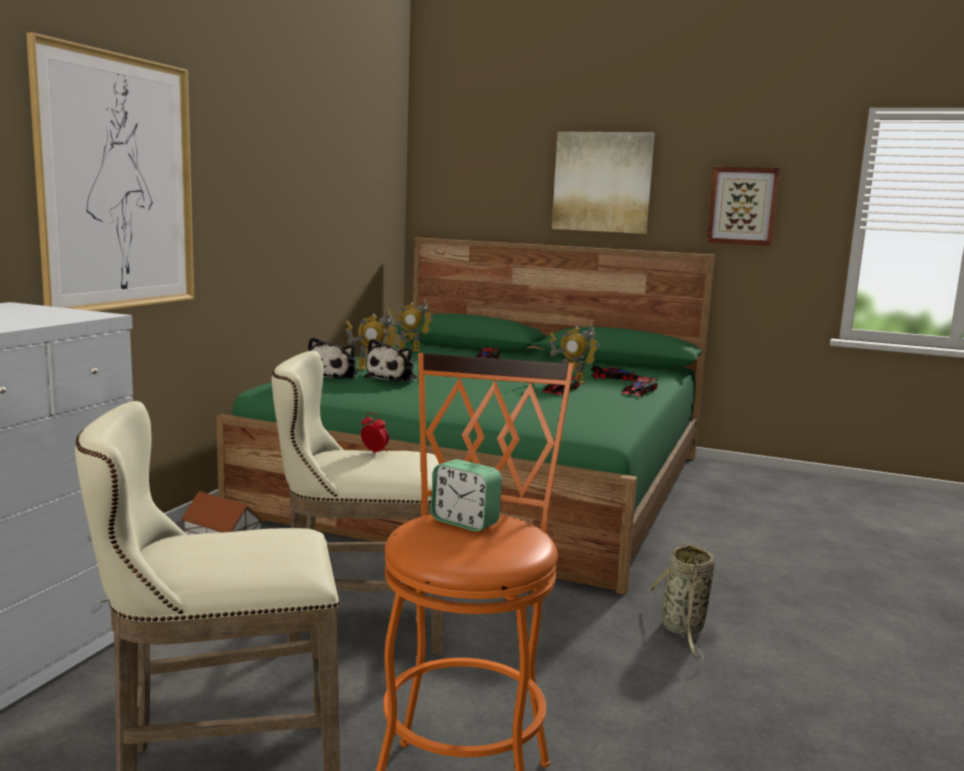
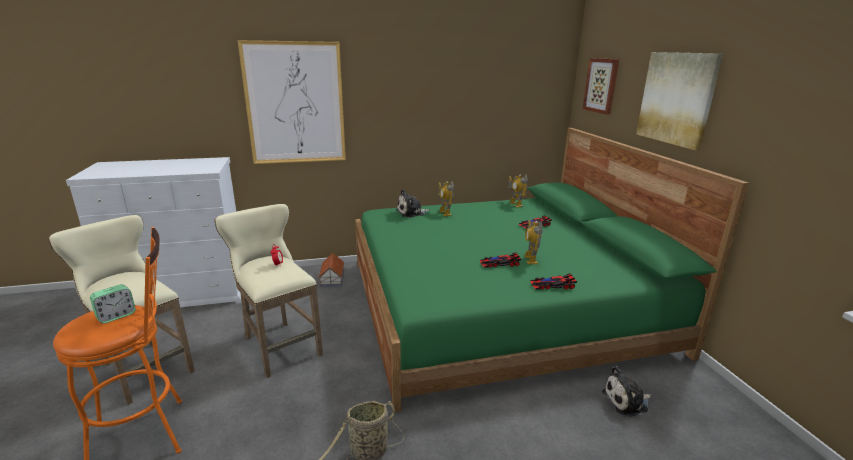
camera: 55 degrees right, 10 degrees up
(393, 378) = (431, 223): plush toy -> plush toy (627, 401)
(465, 522) = (116, 316): alarm clock -> alarm clock turned 135 degrees counterclockwise
(616, 378) = (575, 268): toy car -> none
(742, 206) = (788, 136): picture -> picture (601, 85)

